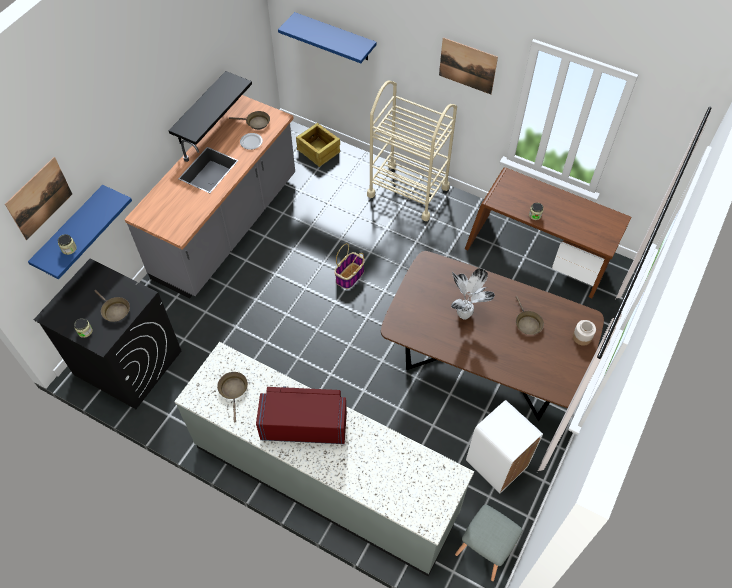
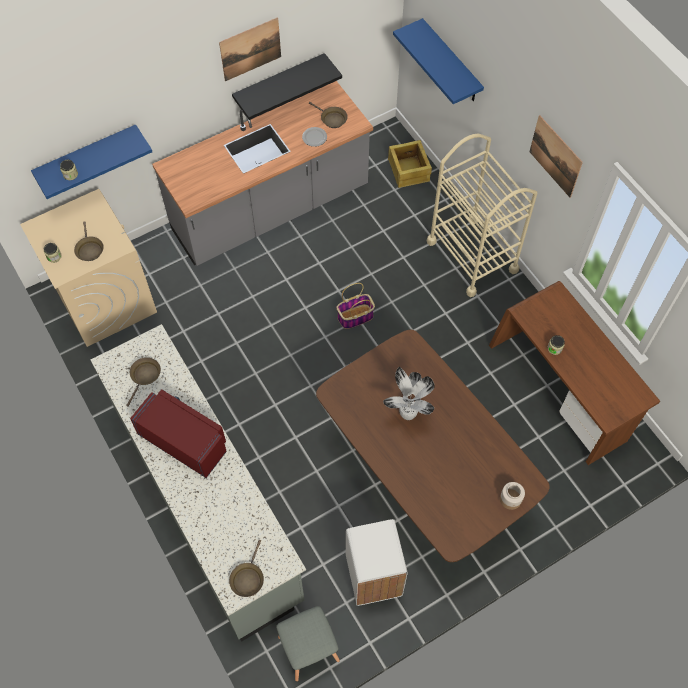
camera: 30 degrees right, 5 degrees up
(39, 198) = (57, 118): picture -> picture (250, 49)
(127, 362) = (104, 299): black washing machine -> beige washing machine
(527, 323) = (464, 456): brown frying pan -> brown frying pan (247, 578)

